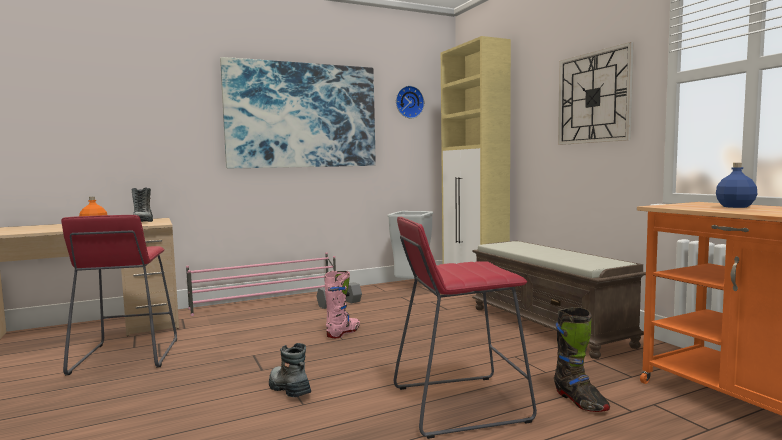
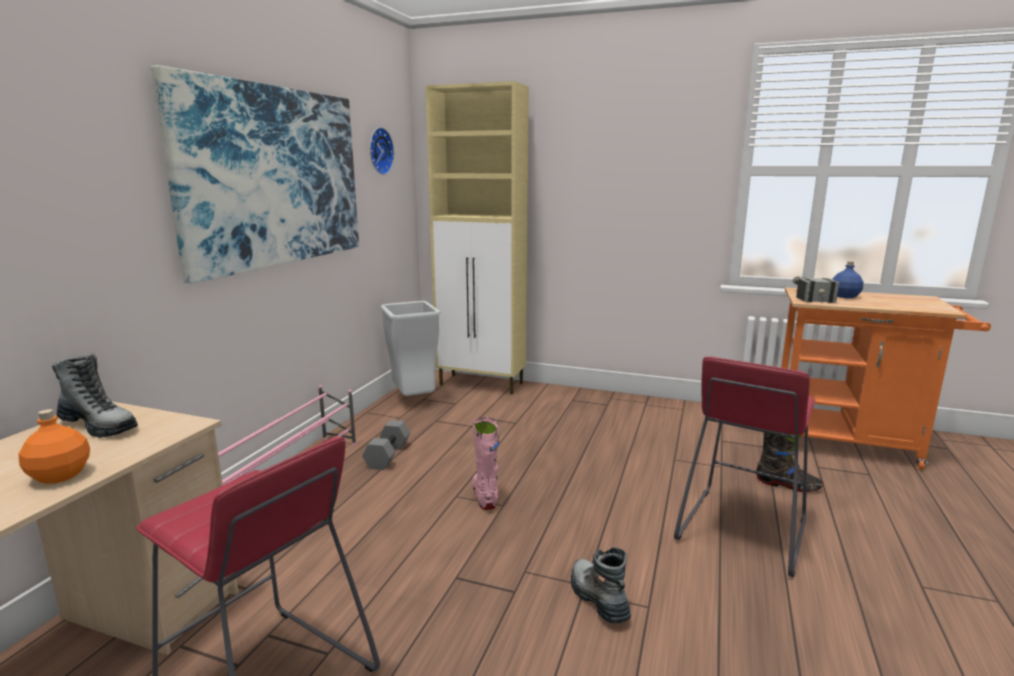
camera: 45 degrees left, 10 degrees up
(289, 389) = (598, 598): boot -> boot turned 60 degrees clockwise
(549, 326) = (631, 414): brown bench -> none
(594, 97) = (651, 176): wall clock -> none
(685, 205) = (807, 296): none -> hammer

